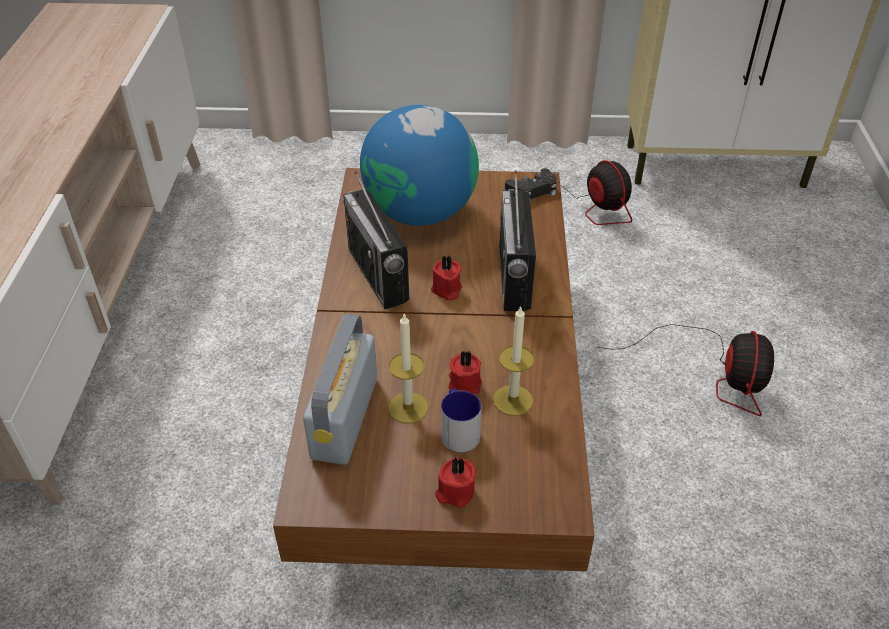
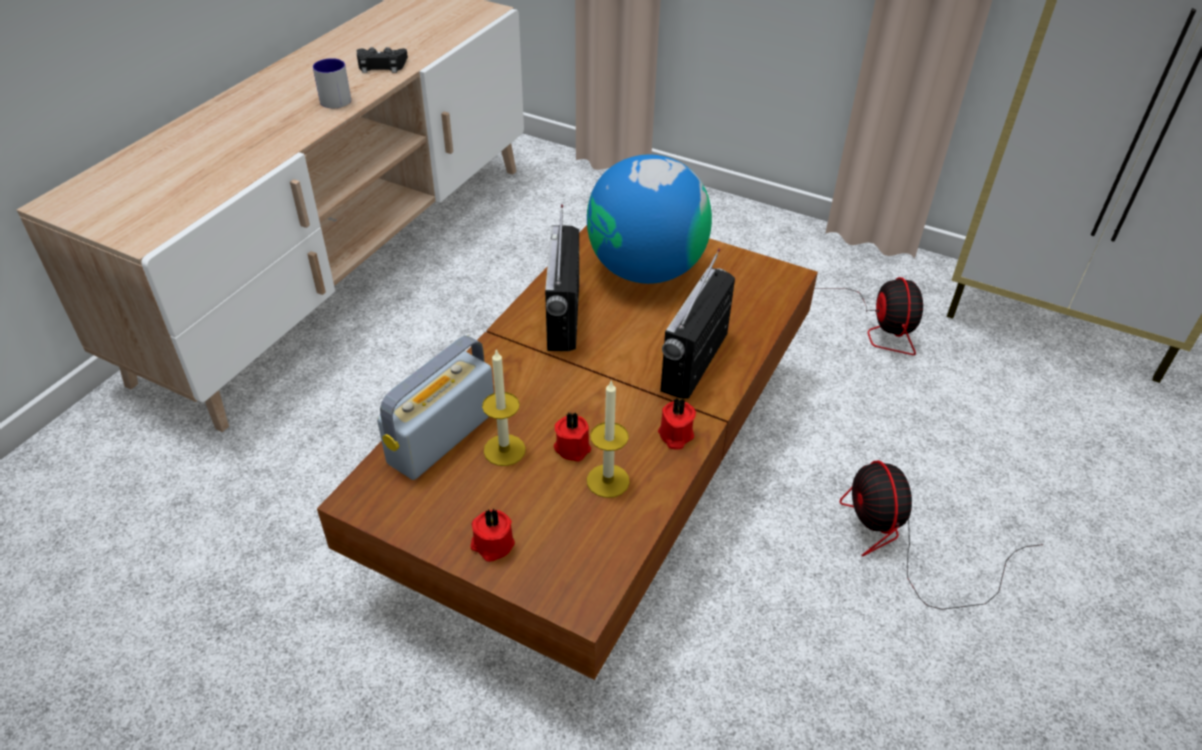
camera: 25 degrees right, 0 degrees up
(446, 290) = (618, 352): red candle -> red candle (675, 436)
(458, 430) = (535, 489): mug -> mug (338, 98)
(532, 191) = (775, 282): black game controller -> black game controller (381, 65)
(713, 373) = (905, 546): fan -> fan turned 135 degrees clockwise

